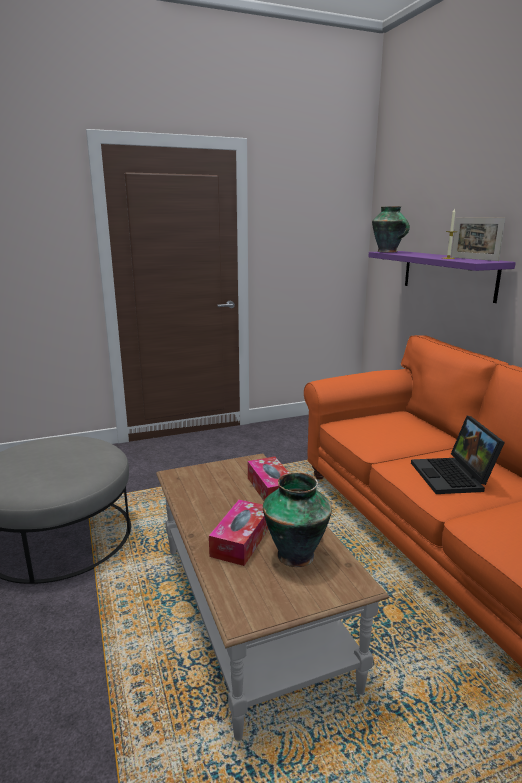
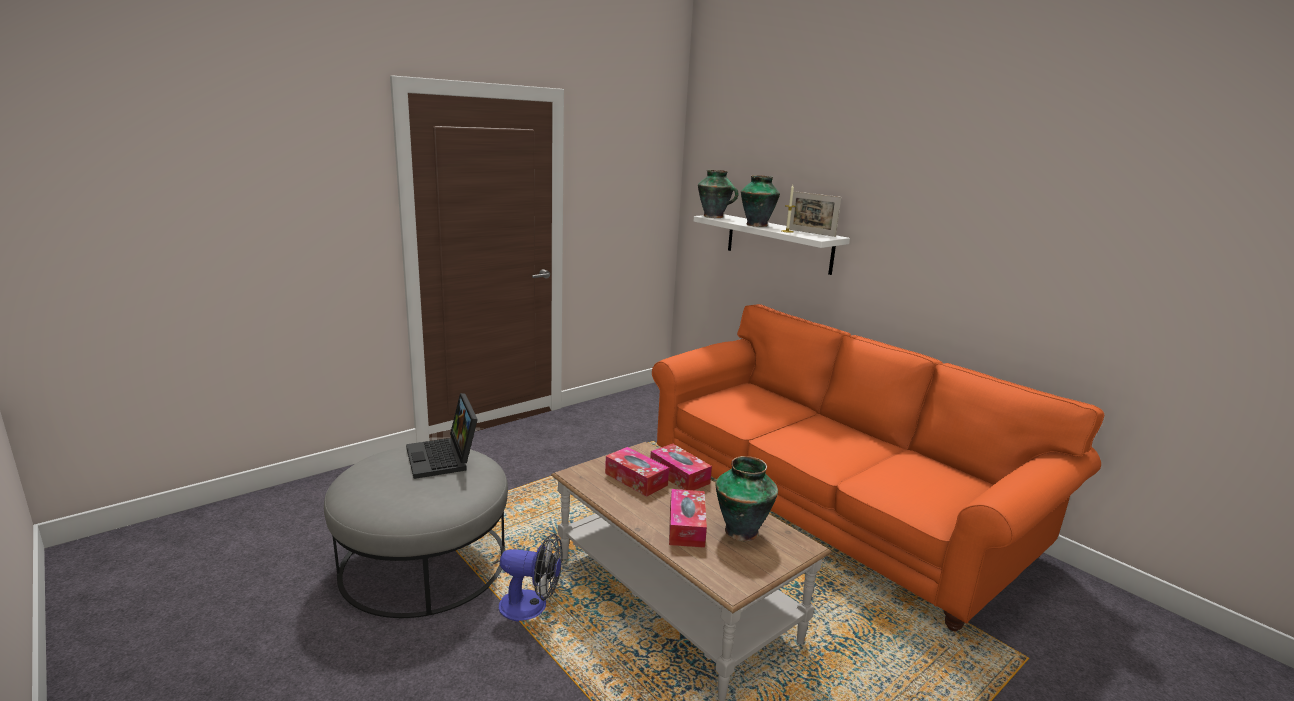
camera: 20 degrees left, 0 degrees up
(117, 593) = (531, 606): none -> fan
(226, 486) = (636, 479): none -> tissue box
(422, 255) = (756, 225): none -> vase
(448, 274) = (778, 243): purple shelf -> white shelf
(454, 477) = (826, 445): laptop -> laptop (444, 458)

